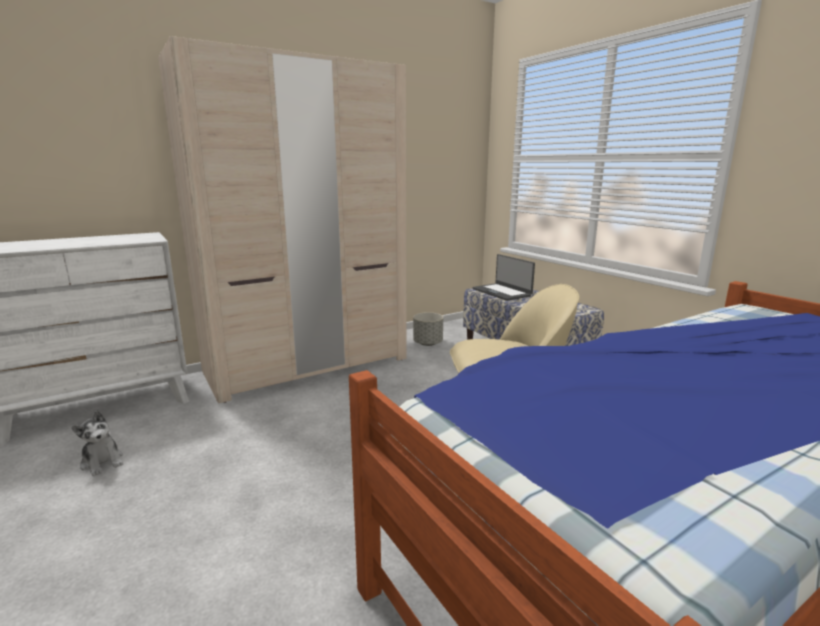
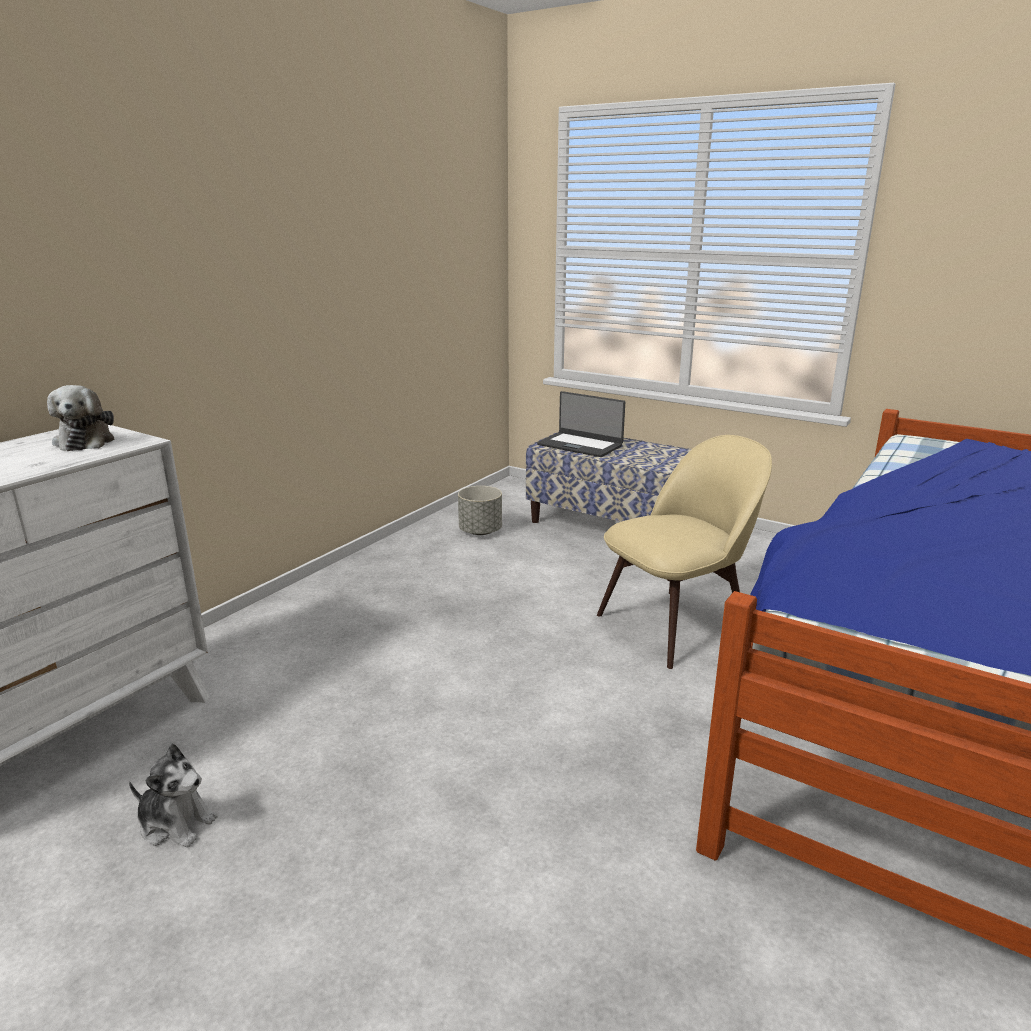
camera: 25 degrees left, 5 degrees up
(132, 238) = (86, 441): none -> plush toy
(307, 365) = (340, 598): beige wardrobe -> none

